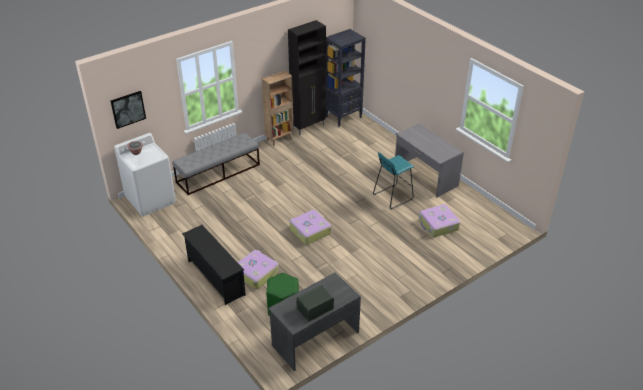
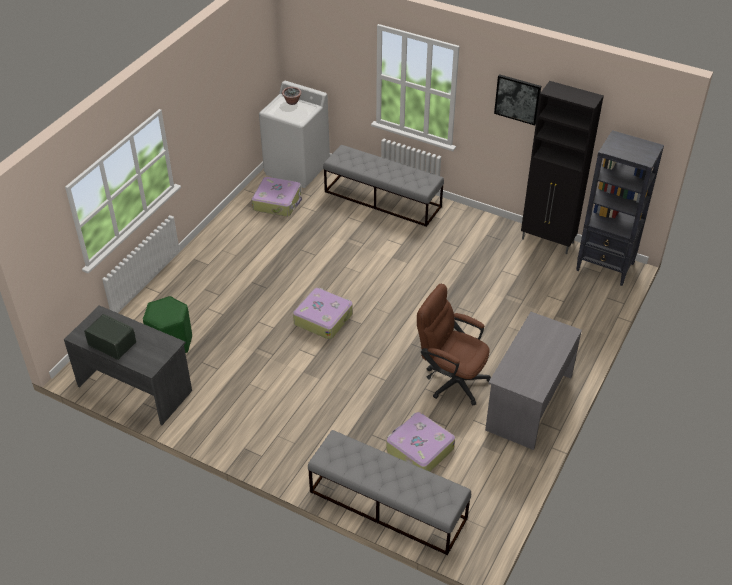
camera: 65 degrees right, 5 degrees up
(128, 109) = (309, 49): picture -> picture (517, 99)
(215, 278) = (195, 268): black shoe rack -> none
(256, 273) = (220, 299): suitcase -> suitcase (277, 202)
(279, 139) = (497, 224): brown bookcase -> none
(392, 197) = (451, 379): turquoise stool -> brown office chair
(471, 249) = (387, 505): none -> grey bench

